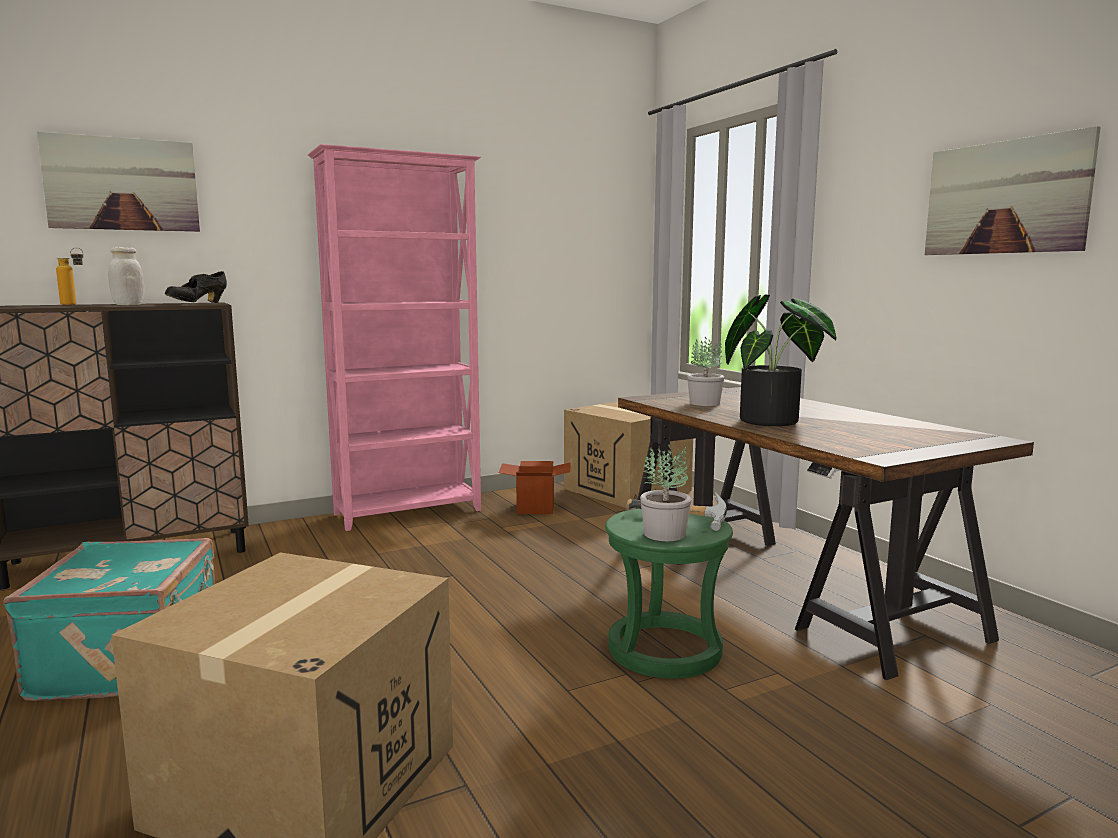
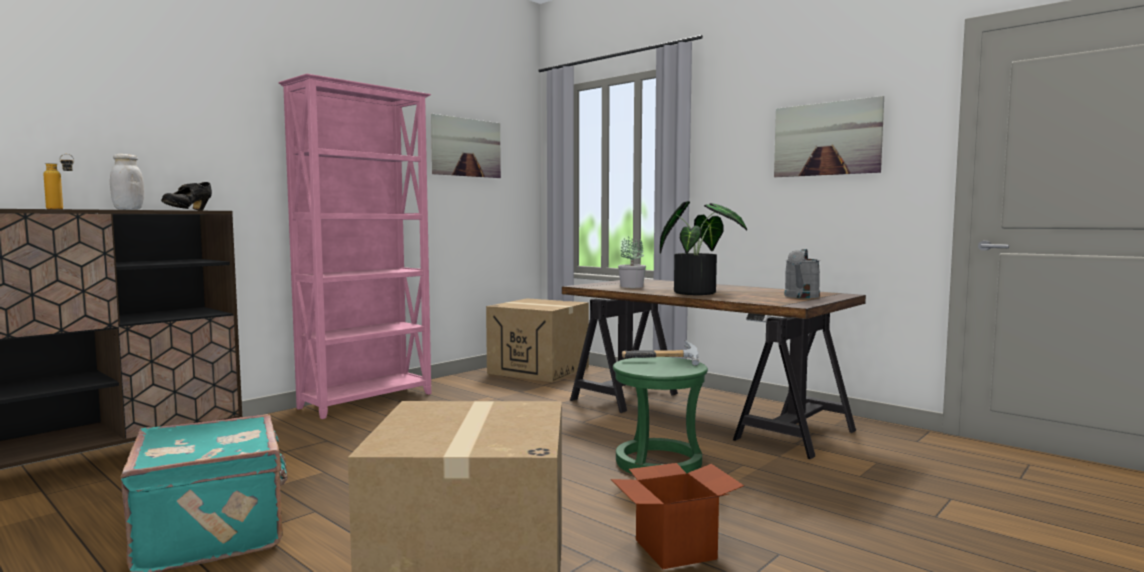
camera: 20 degrees left, 5 degrees down
(122, 184) = (105, 97): picture -> picture (466, 147)
(535, 508) = (476, 388): cardboard box -> cardboard box (676, 549)
(665, 534) = (665, 370): potted plant -> none
(915, 440) = (801, 297): none -> grey watering can

